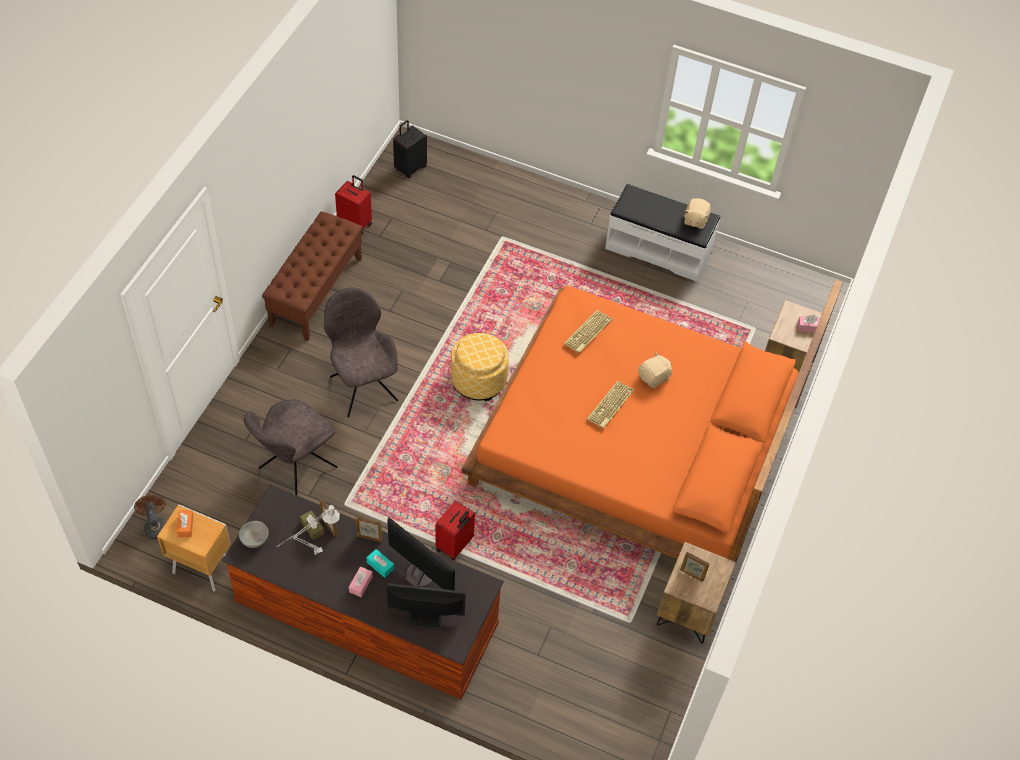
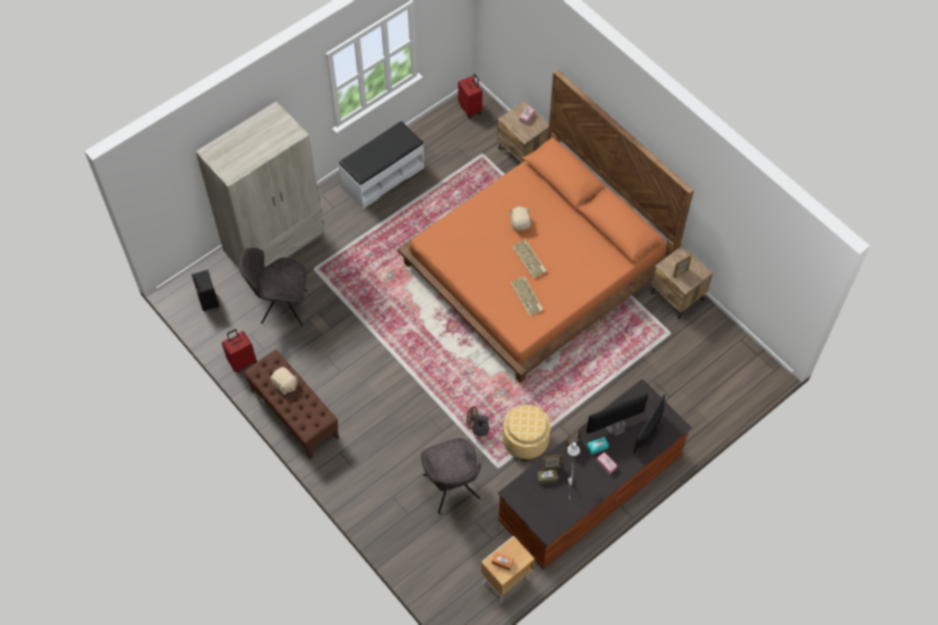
camera: 60 degrees left, 5 degrees up
(155, 526) = (454, 602): brown fan -> brown fan (477, 428)
(254, 539) = (539, 519): grey bowl -> none
(363, 386) = (401, 416): grey chair -> grey chair (281, 306)
(455, 545) = (565, 411): red suitcase -> red suitcase (471, 109)
(478, 380) = (436, 339): ottoman -> ottoman (525, 440)
(514, 192) = (275, 242): none -> beige wardrobe
(588, 332) = (463, 244): keyboard -> keyboard (527, 296)
(695, 220) = (397, 136): beige plush toy -> beige plush toy (285, 385)

